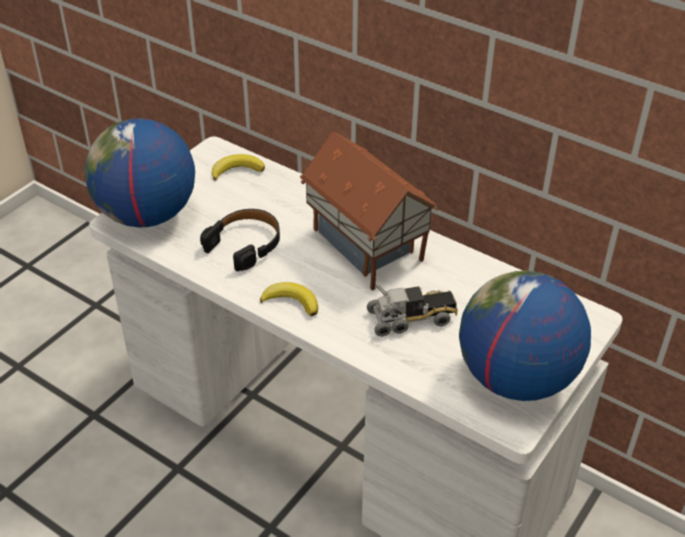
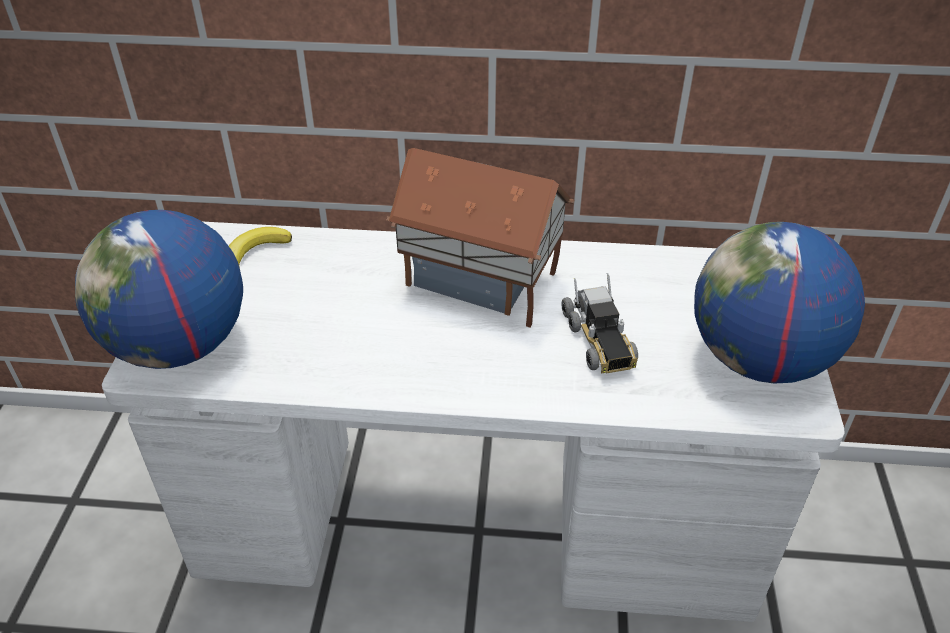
camera: 30 degrees left, 0 degrees up
(245, 244) = (338, 333): black headphones -> none
(291, 302) = (451, 378): banana -> none
(412, 318) = (599, 340): toy truck -> toy truck turned 120 degrees clockwise

